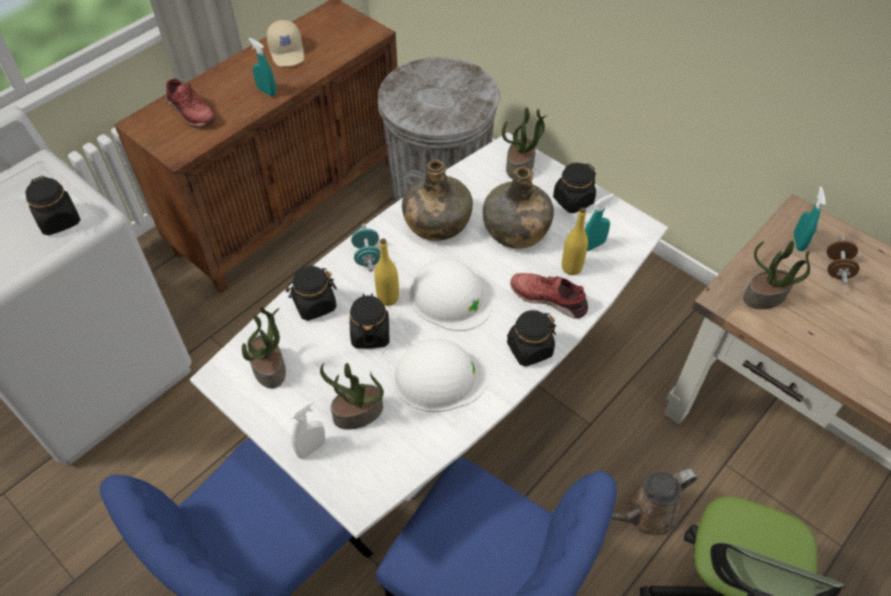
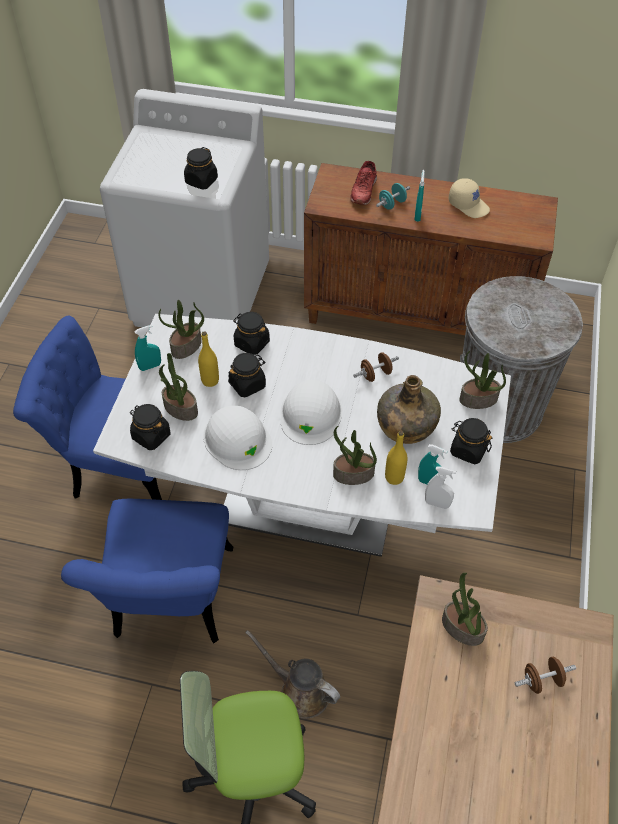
camera: 60 degrees right, 0 degrees up
(287, 52) = (469, 205): beige cap -> beige cap turned 90 degrees counterclockwise
(311, 448) = (140, 398): white spray bottle -> white spray bottle (437, 504)
(367, 256) = (313, 350): turquoise dumbbell -> turquoise dumbbell (392, 204)
(388, 298) = (285, 379): yellow bottle -> yellow bottle (210, 380)
(437, 223) = (375, 374): green bottle -> brown dumbbell
(529, 349) = (295, 482): black jar -> black jar (151, 436)
(549, 298) = (353, 474): red shoe -> potted plant
(798, 242) = (551, 637): turquoise spray bottle -> turquoise spray bottle (150, 366)

